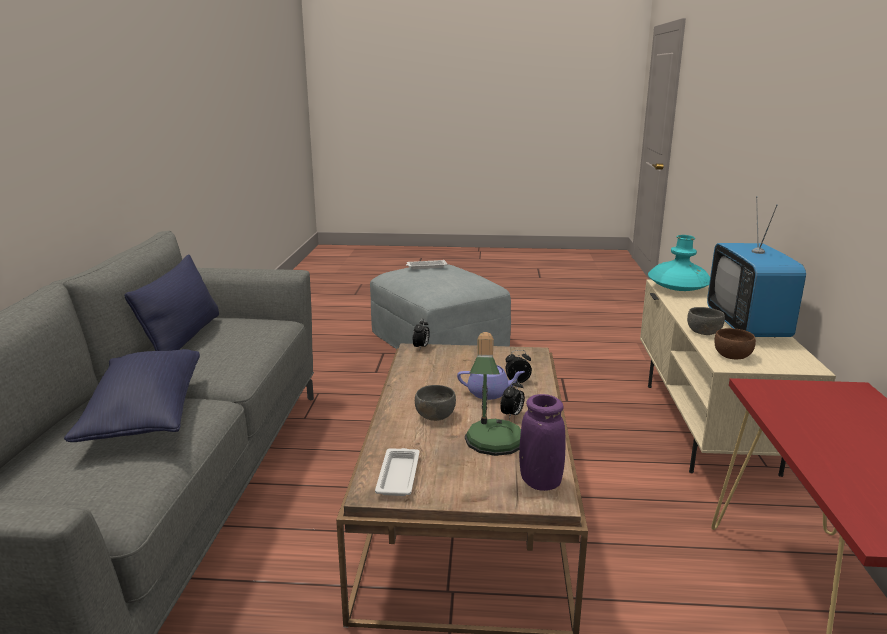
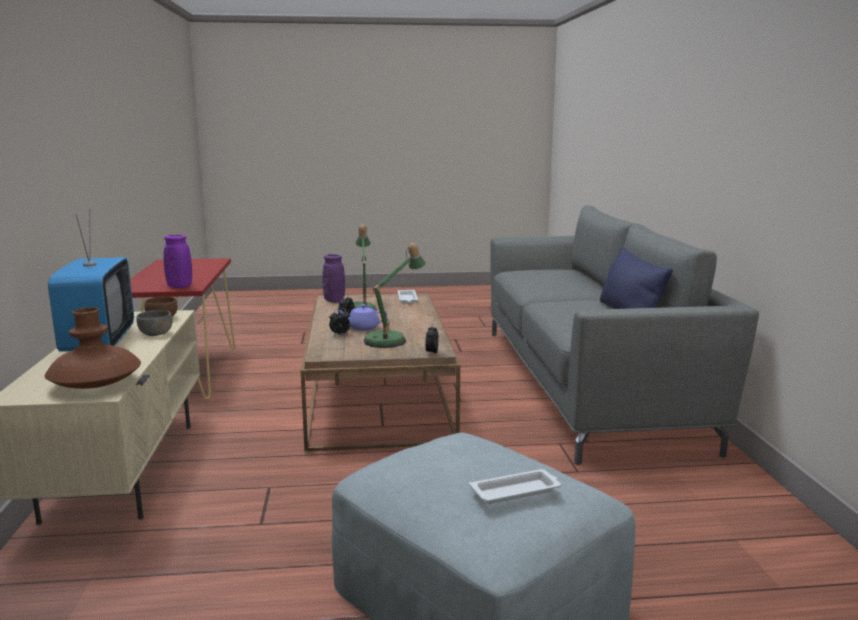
camera: 170 degrees right, 5 degrees down
(145, 415) = (557, 286): blue pillow -> none
(435, 416) = (398, 317): grey bowl -> none
(457, 369) = (391, 340): none -> table lamp
(678, 288) = (96, 384): turquoise vase -> brown vase
(781, 391) = (179, 286): none -> purple vase

